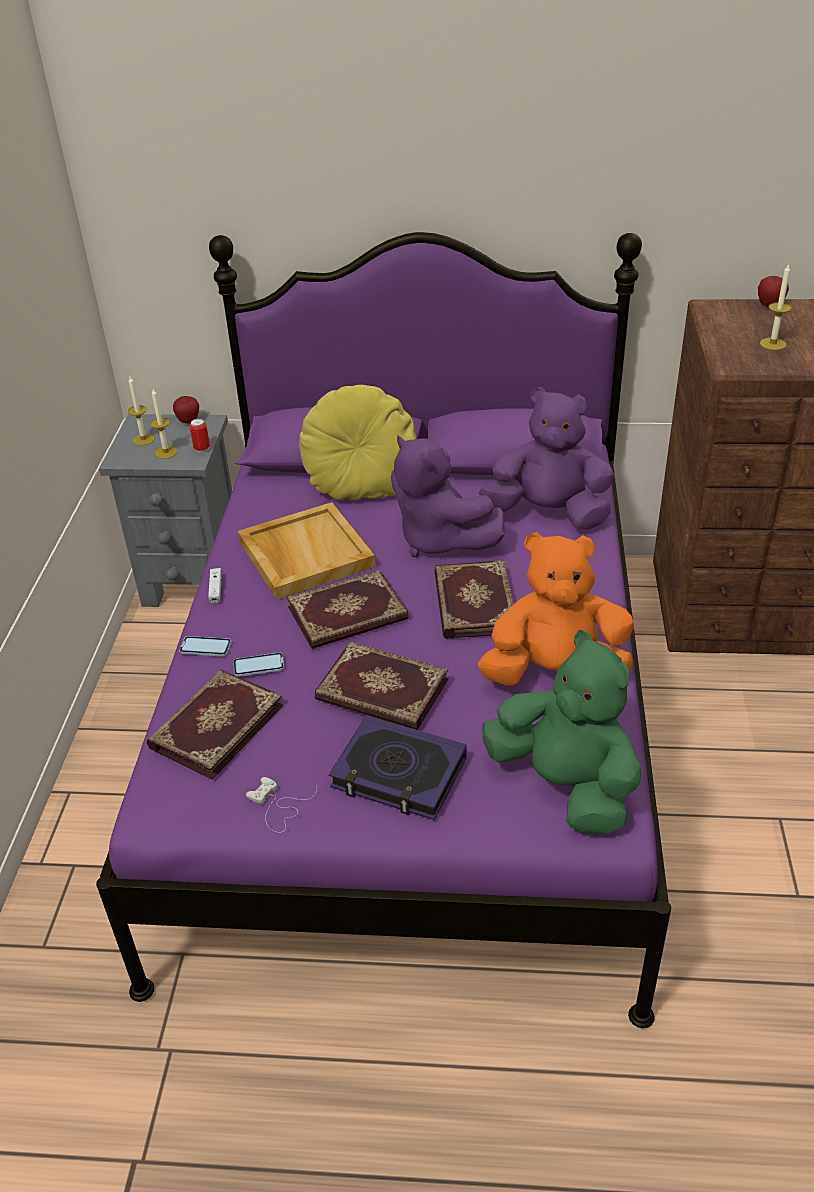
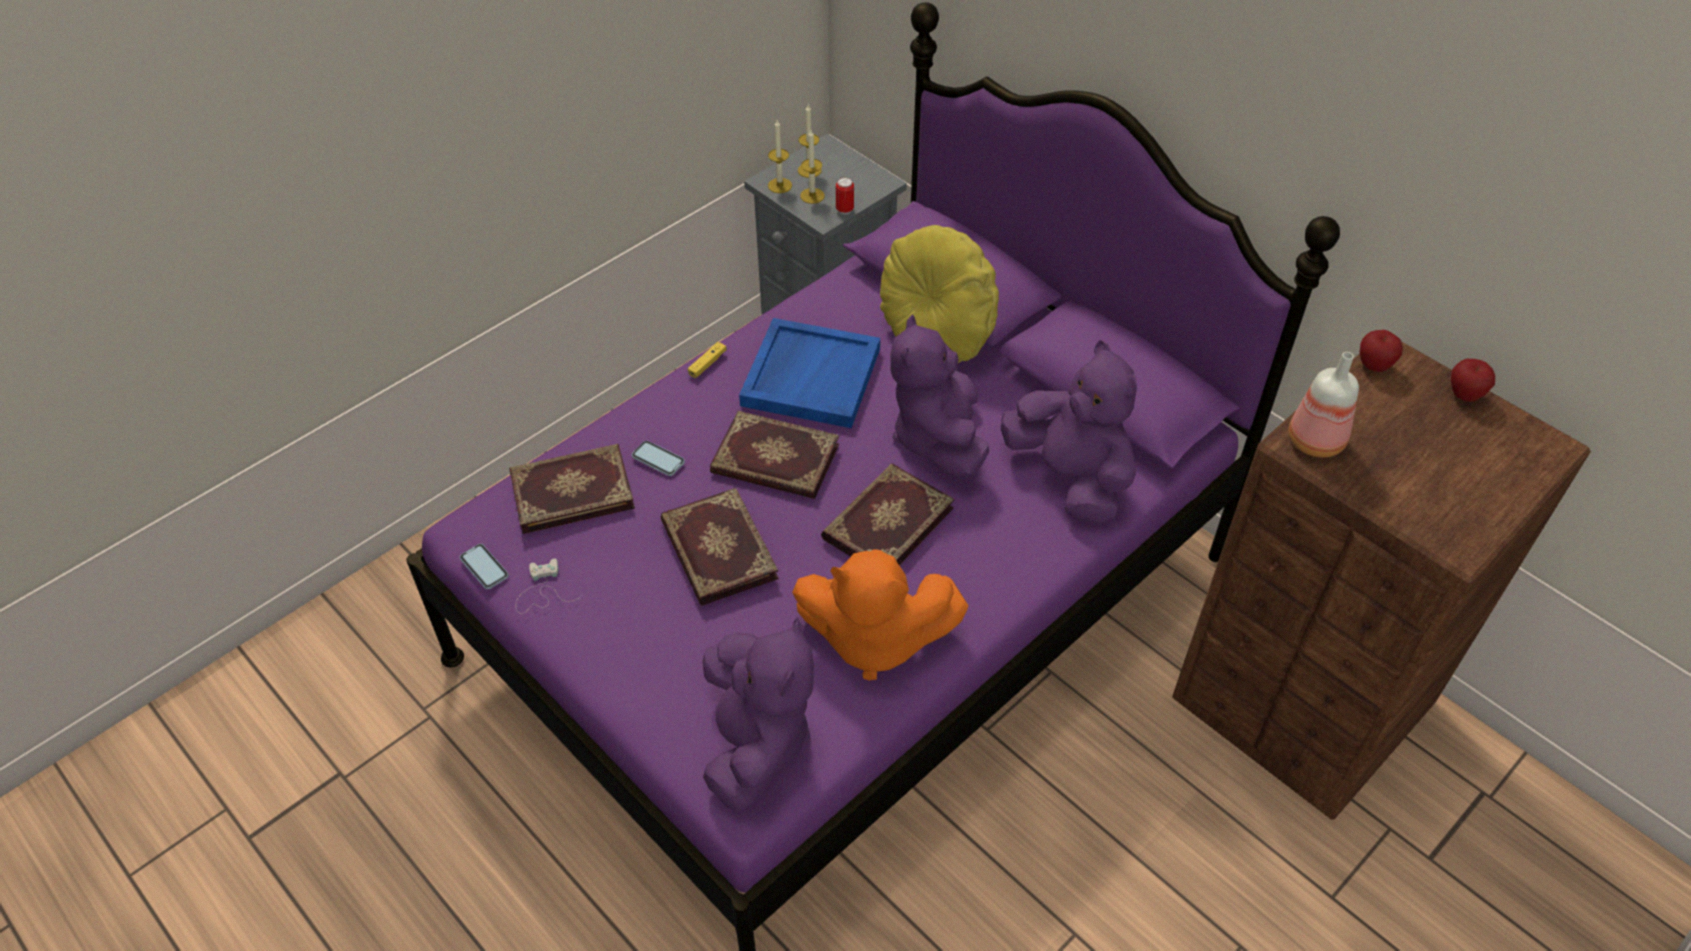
camera: 40 degrees right, 10 degrees up
(188, 421) = (866, 172): apple -> apple (1373, 366)
(205, 647) = (642, 414): phone -> phone (484, 567)
(215, 589) = (707, 364): white game controller -> yellow game controller
(304, 554) = (810, 376): beige tray -> blue tray
(399, 774) = (649, 631): book -> none
(555, 672) = (874, 639): orange plush toy -> orange plush toy turned 150 degrees clockwise
(565, 785) = (756, 742): green plush toy -> purple plush toy
(738, 360) = (1317, 442): none -> bottle
(773, 344) = (1387, 446): candle -> candle (780, 185)

